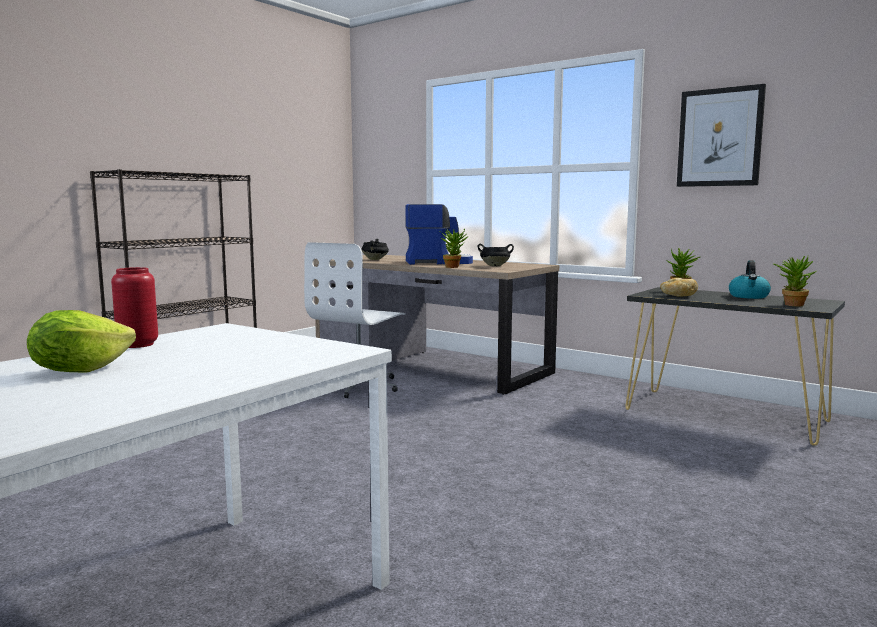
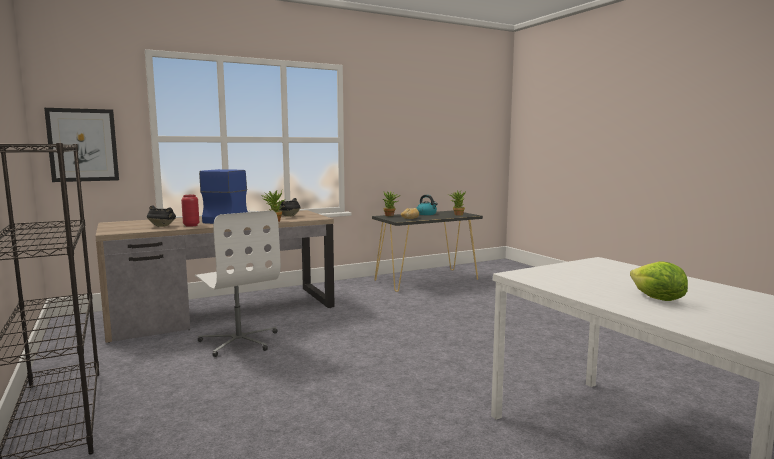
camera: 65 degrees left, 0 degrees up
(138, 345) = (575, 290): red vase -> red vase (191, 225)
(720, 137) = (387, 126): picture -> picture (83, 145)

